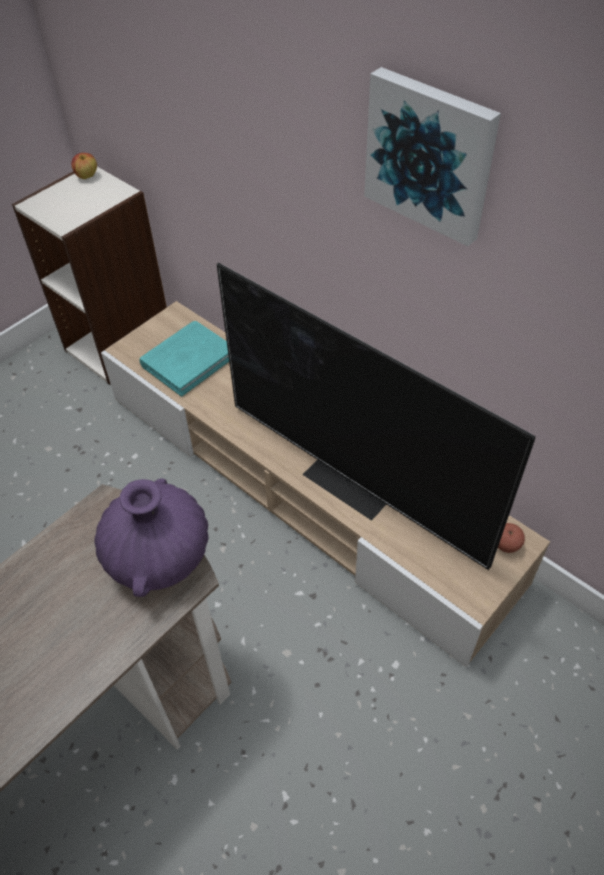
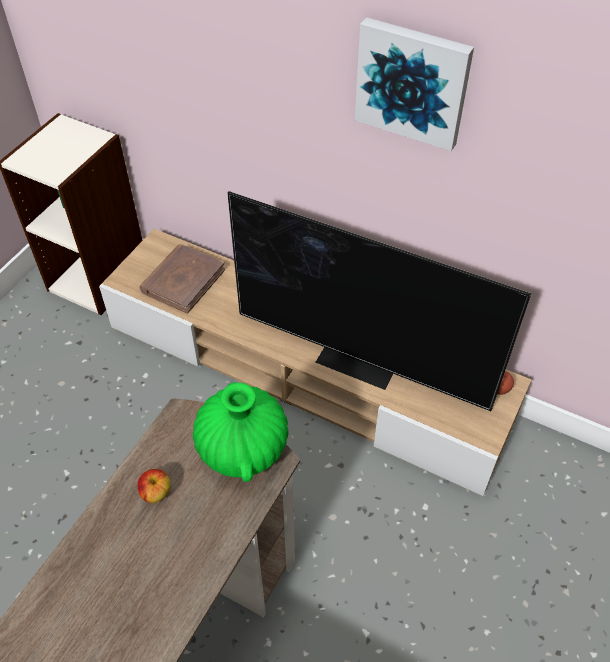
camera: 15 degrees left, 0 degrees up
(87, 176) = (60, 126): apple -> apple (156, 493)
(159, 555) = (243, 447): purple vase -> green vase
(188, 360) = (183, 280): turquoise book -> brown book

